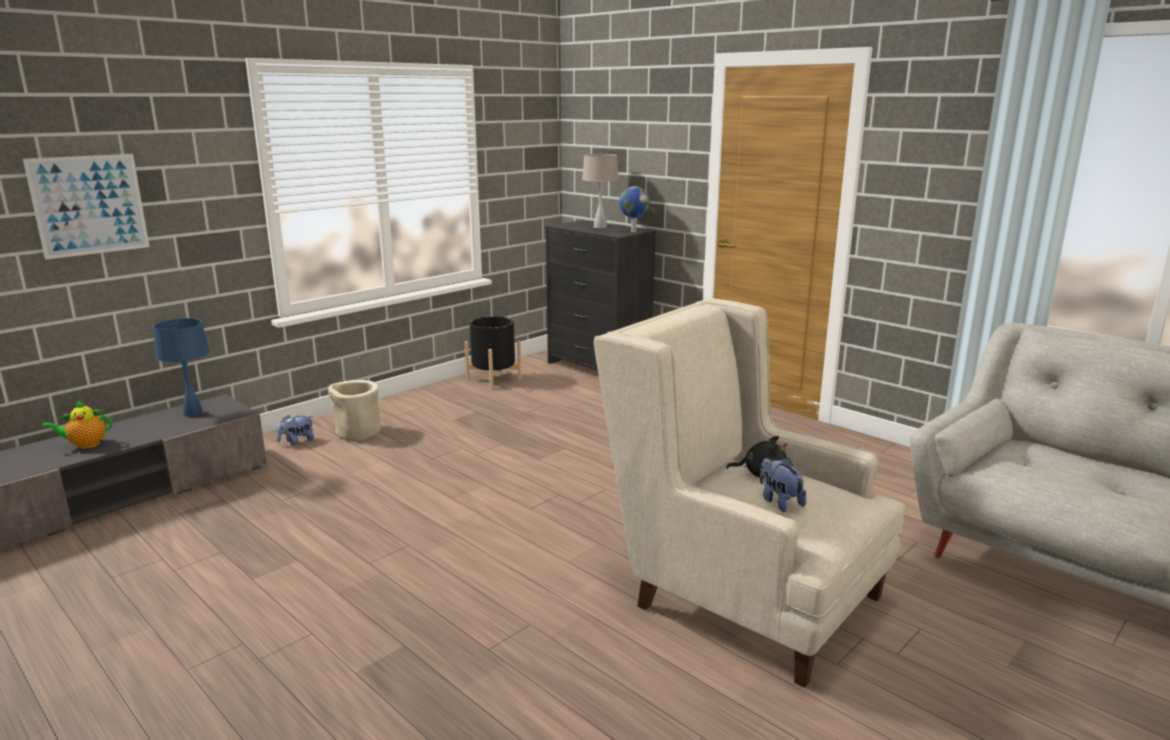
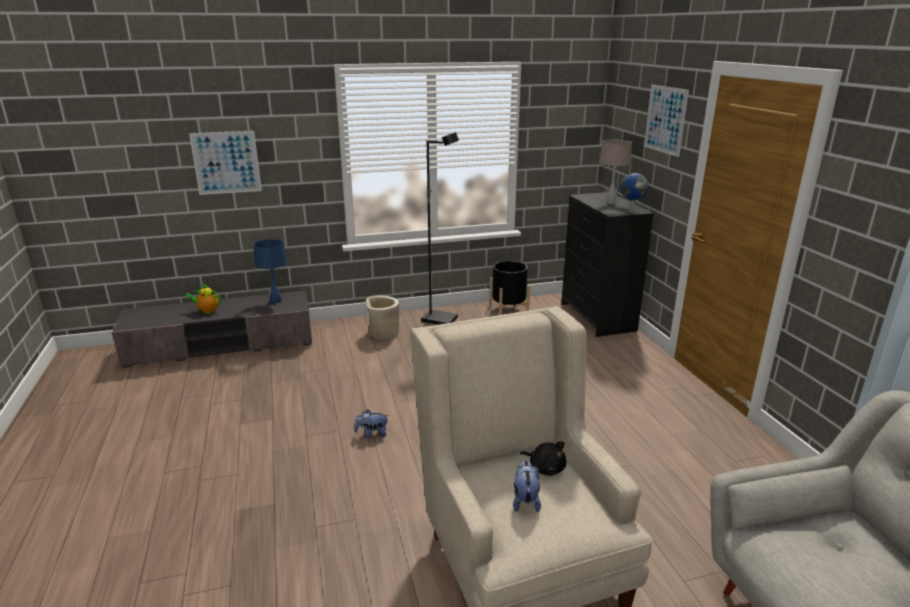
camera: 30 degrees right, 5 degrees up
(297, 442) = (343, 331): plush toy -> plush toy (372, 434)
(419, 404) = (440, 319): none -> black floor lamp
(655, 124) = (665, 120): none -> picture

